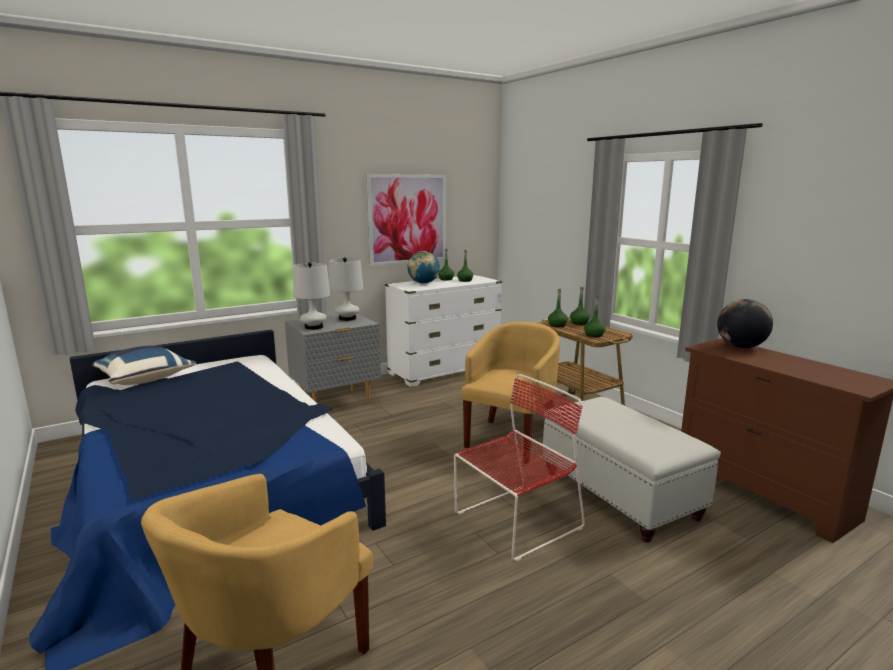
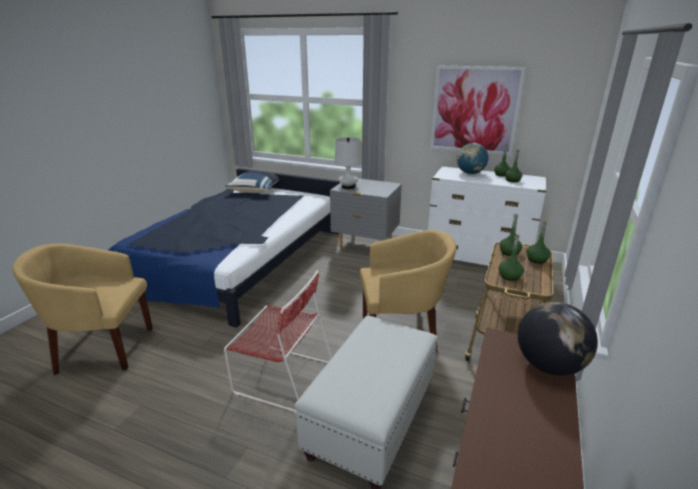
camera: 55 degrees right, 10 degrees up
(347, 318) = (382, 187): white table lamp -> none

